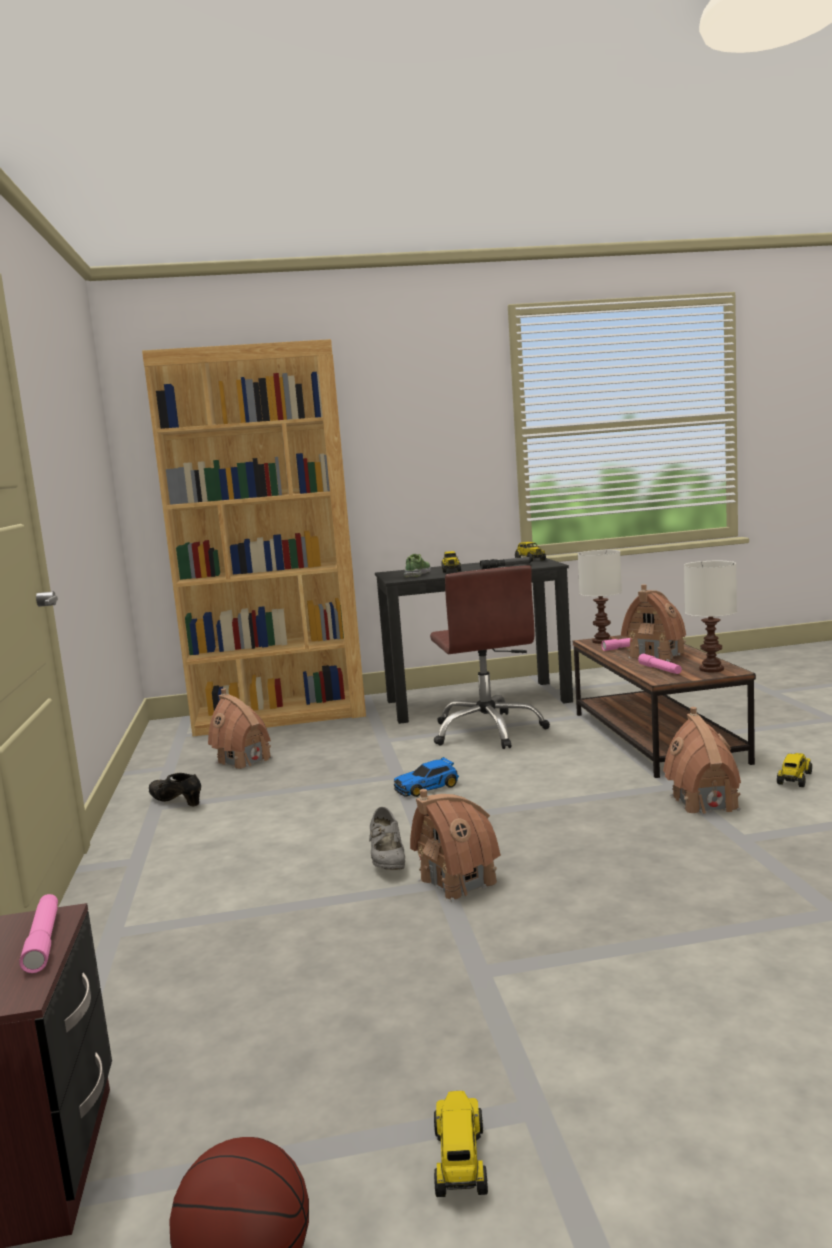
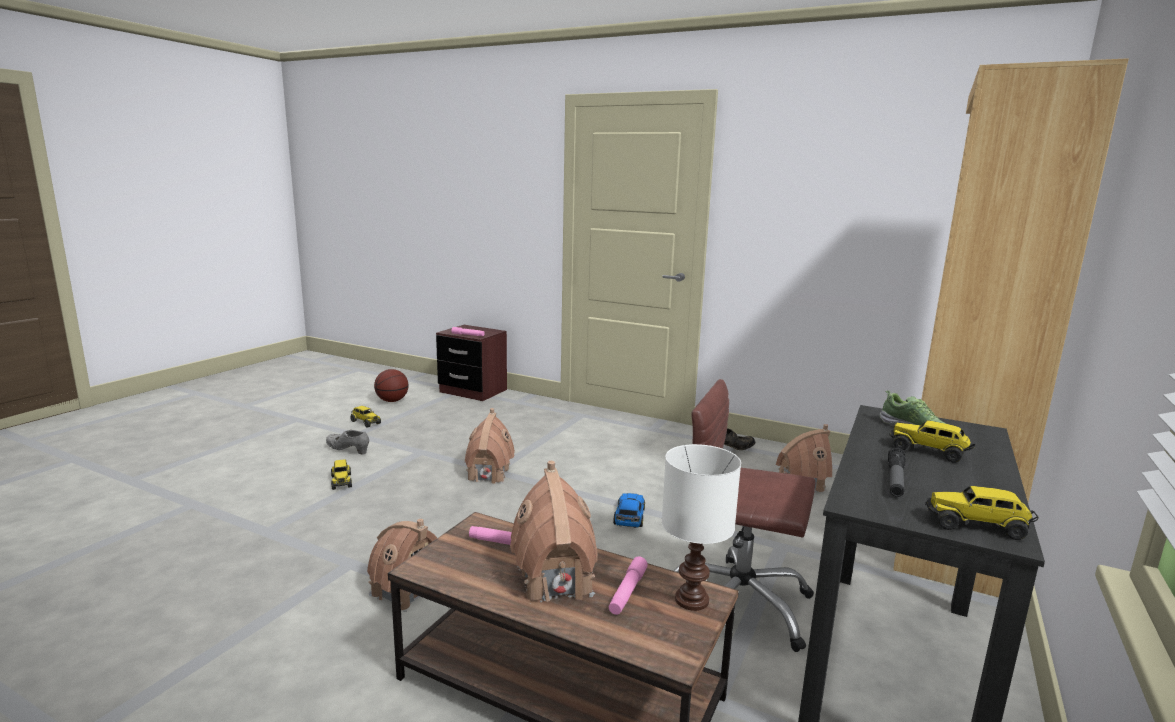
camera: 125 degrees right, 5 degrees up
(388, 861) = (542, 469): grey shoe -> grey shoe (348, 450)
(711, 669) = (447, 564): white table lamp -> none
(794, 779) = (338, 668): toy truck -> toy truck (341, 481)

